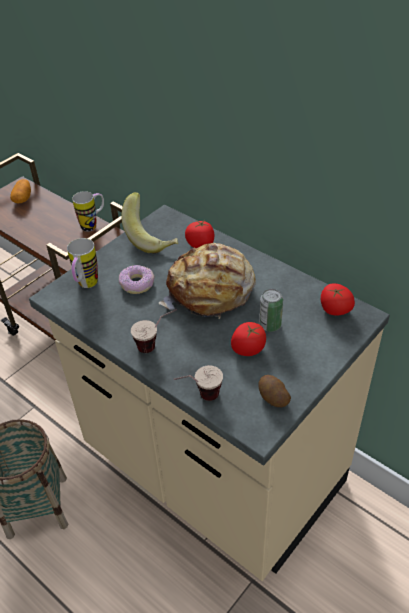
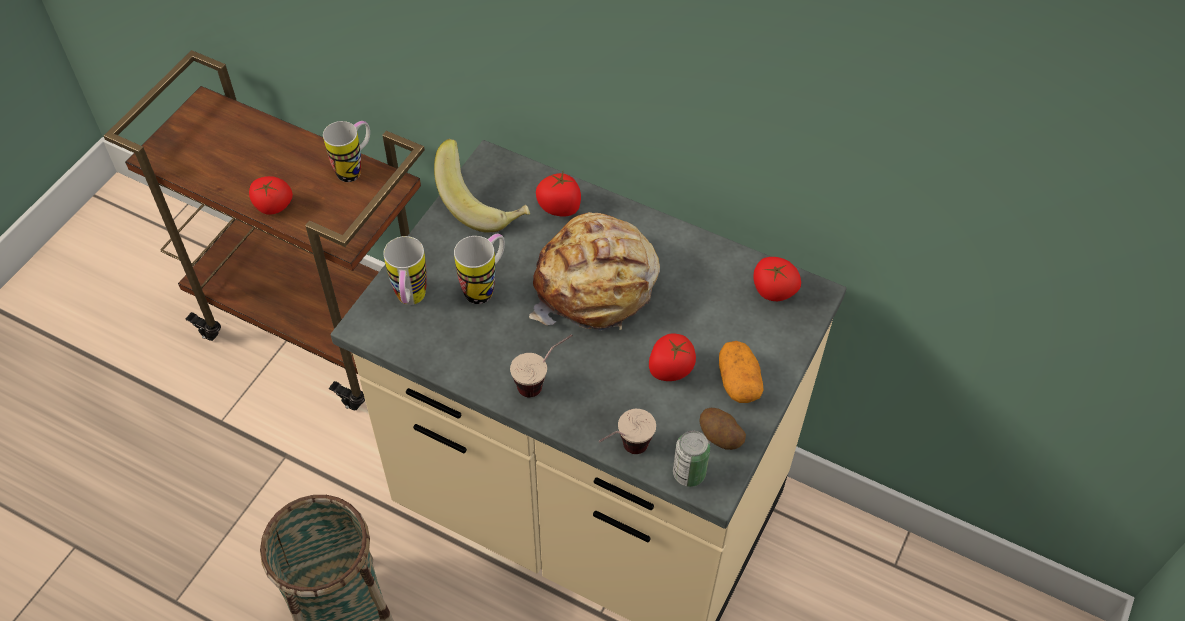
camera: 15 degrees left, 10 degrees up
(23, 198) = (219, 131): potato -> potato (738, 381)
(38, 239) = (273, 206): none -> tomato
(137, 283) = (485, 287): donut -> mug
(270, 325) = (691, 327): can -> can (689, 473)

